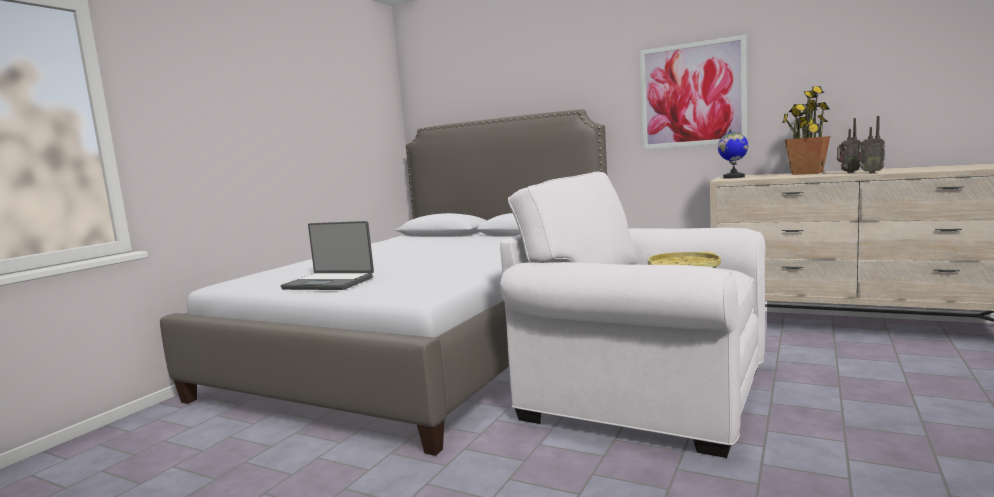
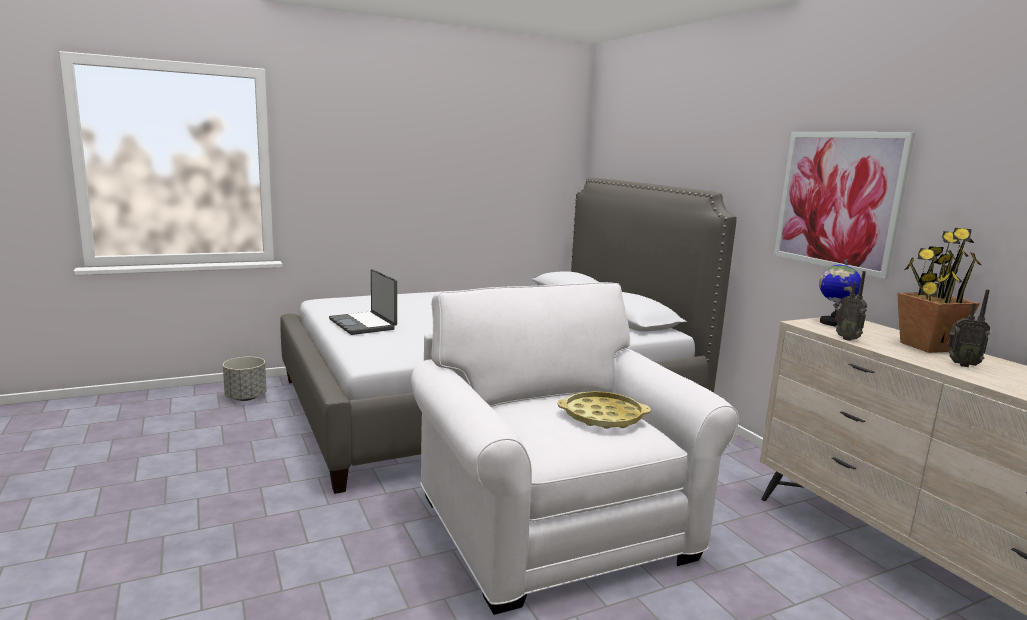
camera: 35 degrees right, 5 degrees up
(154, 433) = (246, 397): none -> grey planter
(870, 172) = (974, 375): radio -> radio (847, 338)

